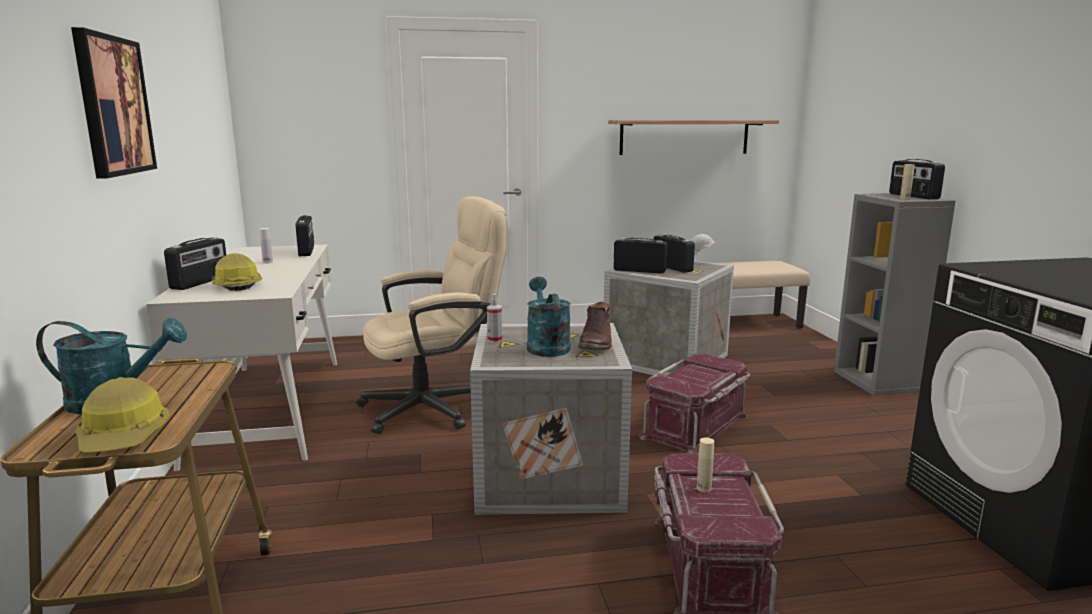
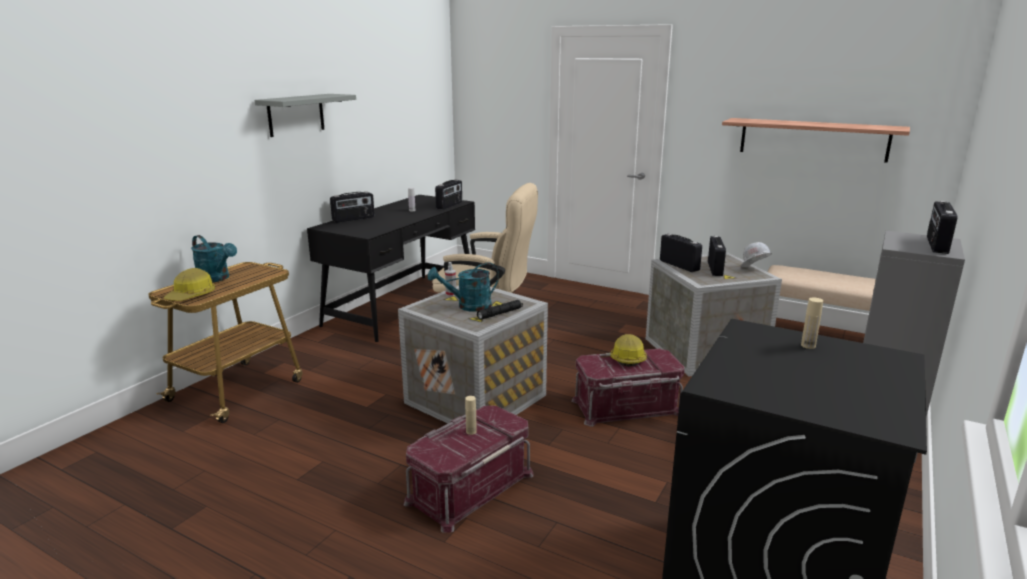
camera: 40 degrees right, 5 degrees up
(113, 106) = (296, 115): picture -> grey shelf
(236, 285) = (363, 224): hard hat -> hard hat (627, 358)
(270, 407) = (403, 305): white desk -> black desk
(546, 346) = (468, 306): turquoise watering can -> turquoise watering can turned 135 degrees counterclockwise
(596, 343) = (500, 313): brown boot -> black flashlight
(905, 198) = (907, 246): beige bottle -> beige bottle (808, 346)

